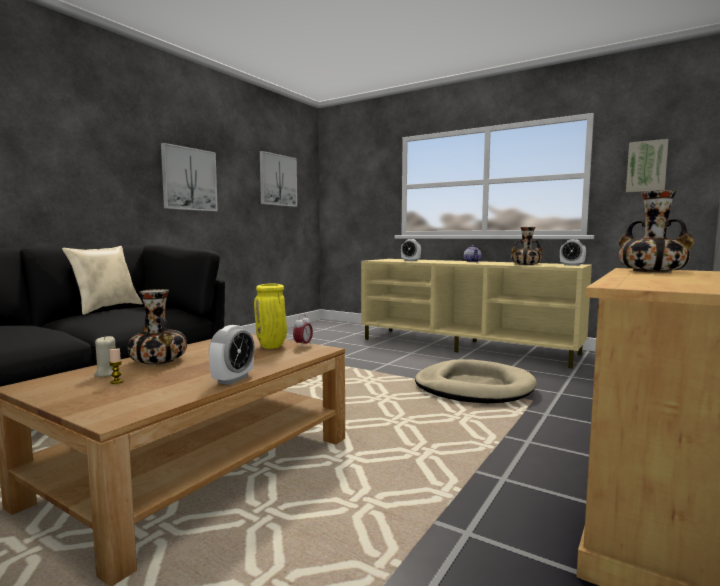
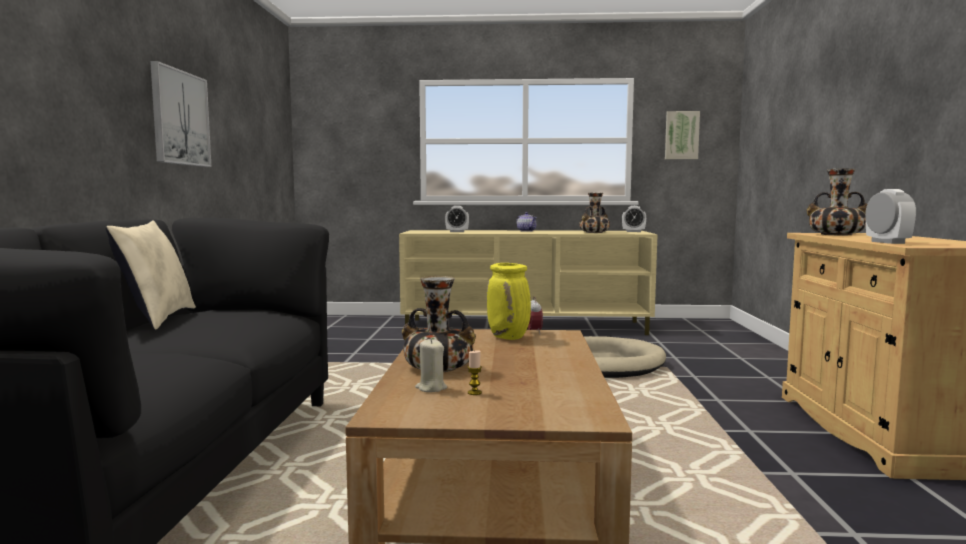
camera: 30 degrees left, 0 degrees up
(233, 379) = (581, 370): alarm clock -> alarm clock (887, 242)
(278, 180) = (259, 123): picture -> none

